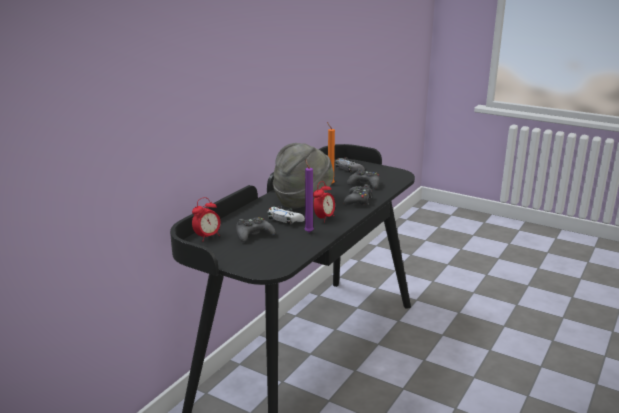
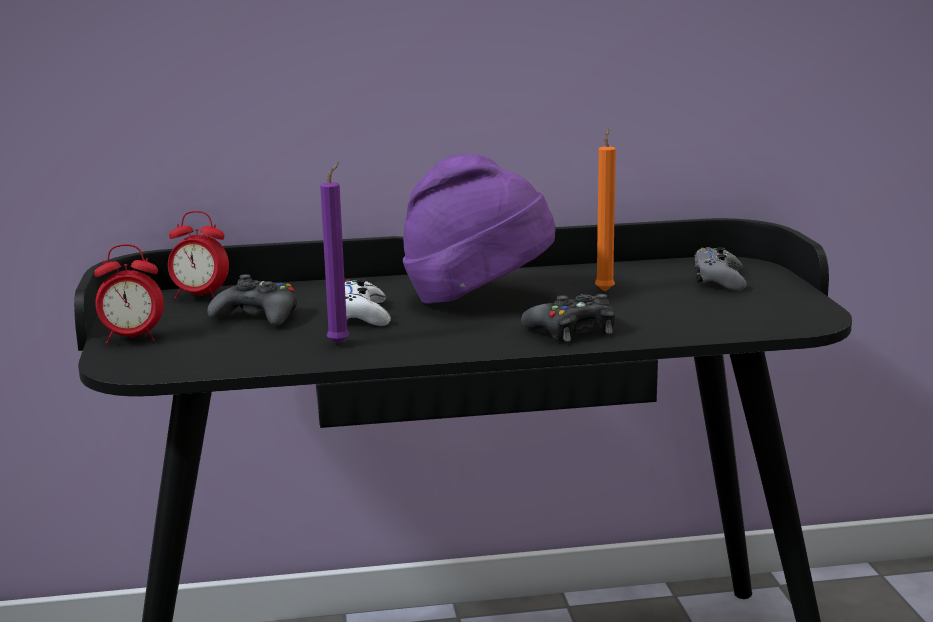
camera: 50 degrees right, 5 degrees down
(303, 201) = (477, 299): grey hat -> purple hat
(324, 218) = (427, 334): alarm clock -> alarm clock (132, 339)
(364, 184) = (672, 311): black game controller -> none

